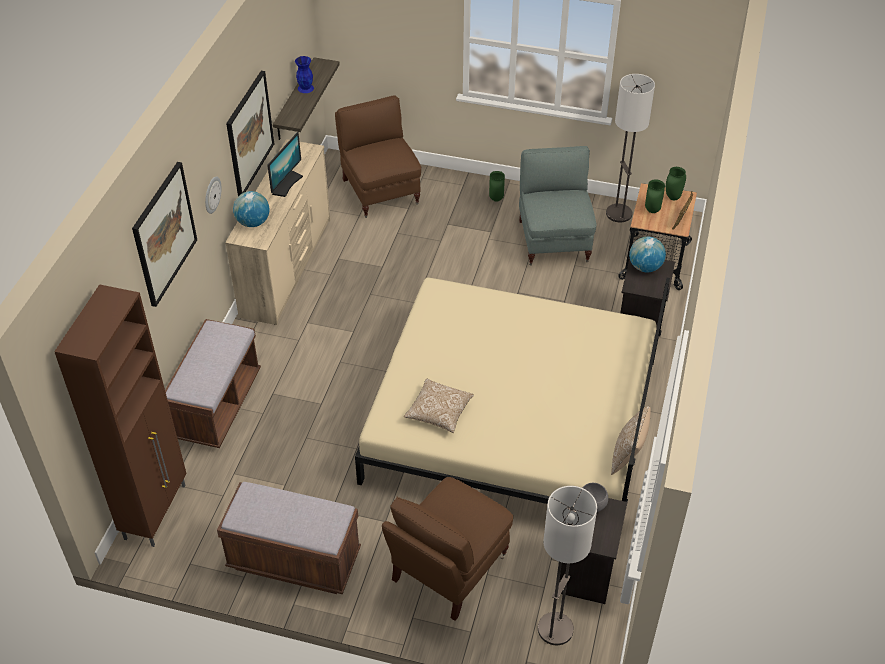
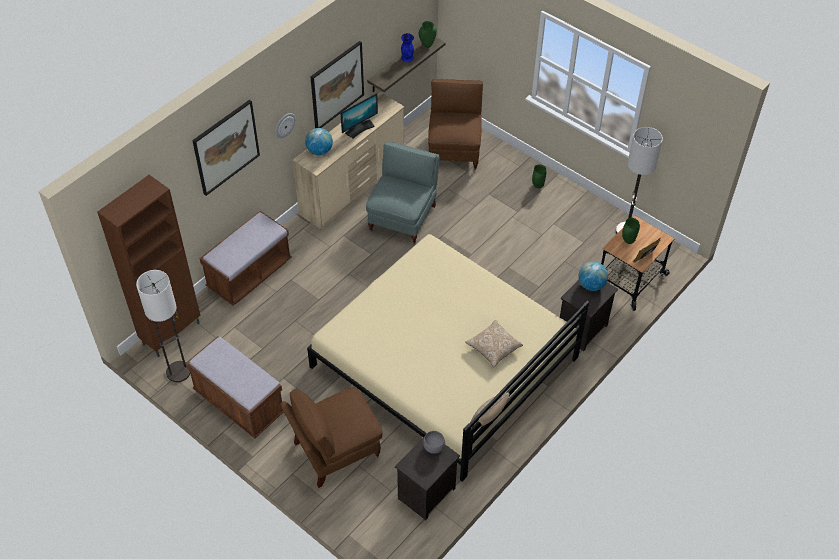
camera: 25 degrees right, 5 degrees up
(439, 412) = (375, 338): pillow -> pillow (494, 348)
(553, 241) = (561, 235): grey armchair -> grey armchair (403, 218)
(555, 629) = (381, 522): floor lamp -> floor lamp (178, 372)
(672, 197) = (651, 236): green vase -> green vase (427, 45)

